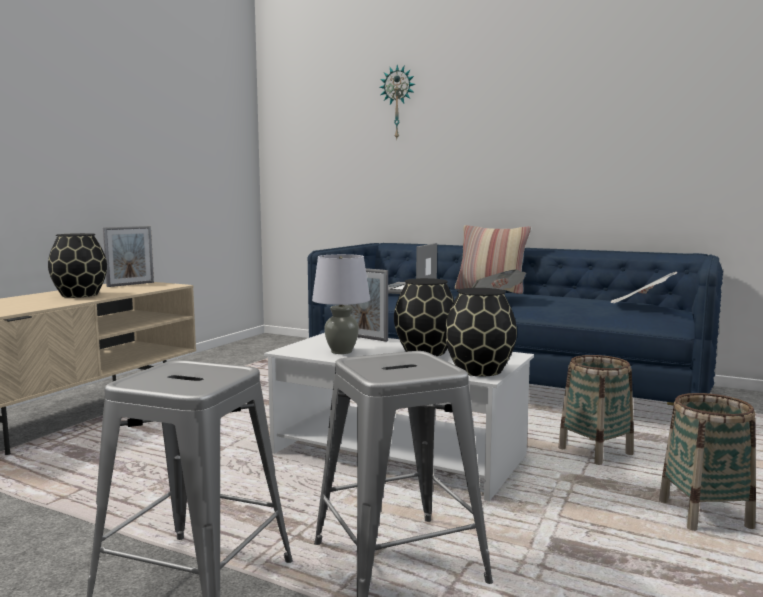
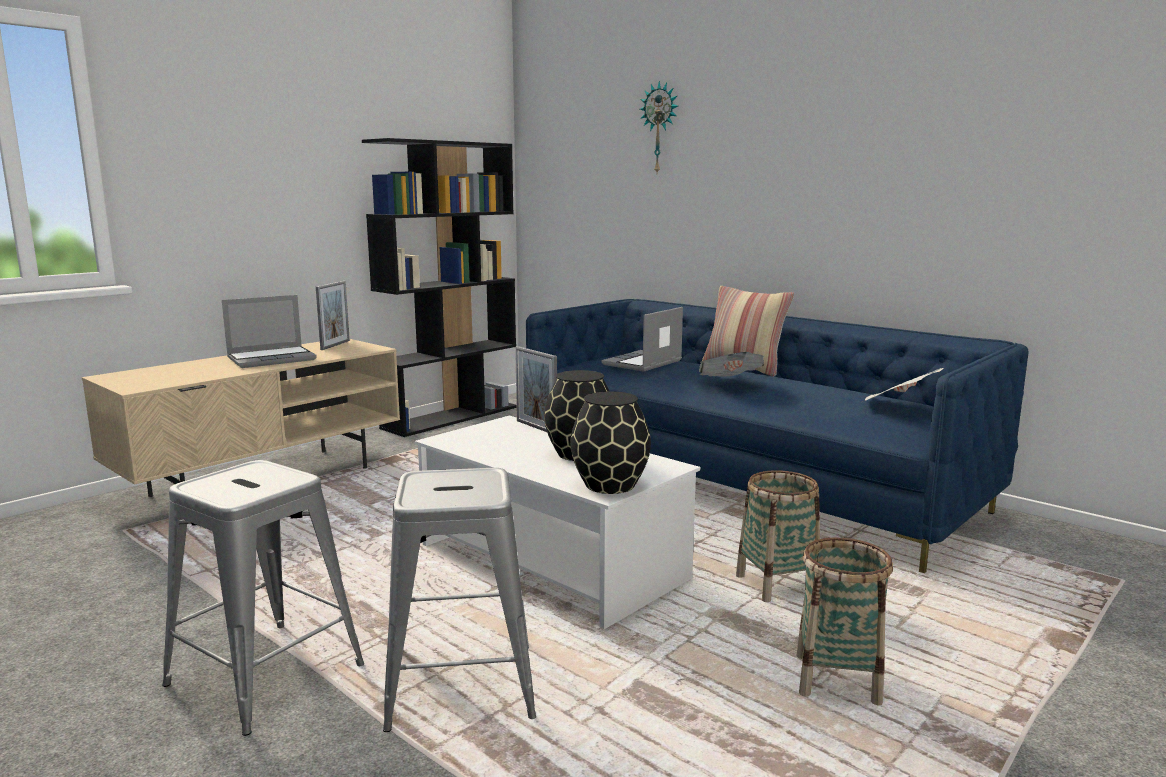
camera: 15 degrees right, 5 degrees up
(80, 295) = (272, 359): black vase -> laptop
(130, 284) = (335, 345): picture frame -> picture frame turned 45 degrees counterclockwise
(218, 354) = (451, 417): none -> black bookcase
(342, 351) = (493, 446): grey table lamp -> none

